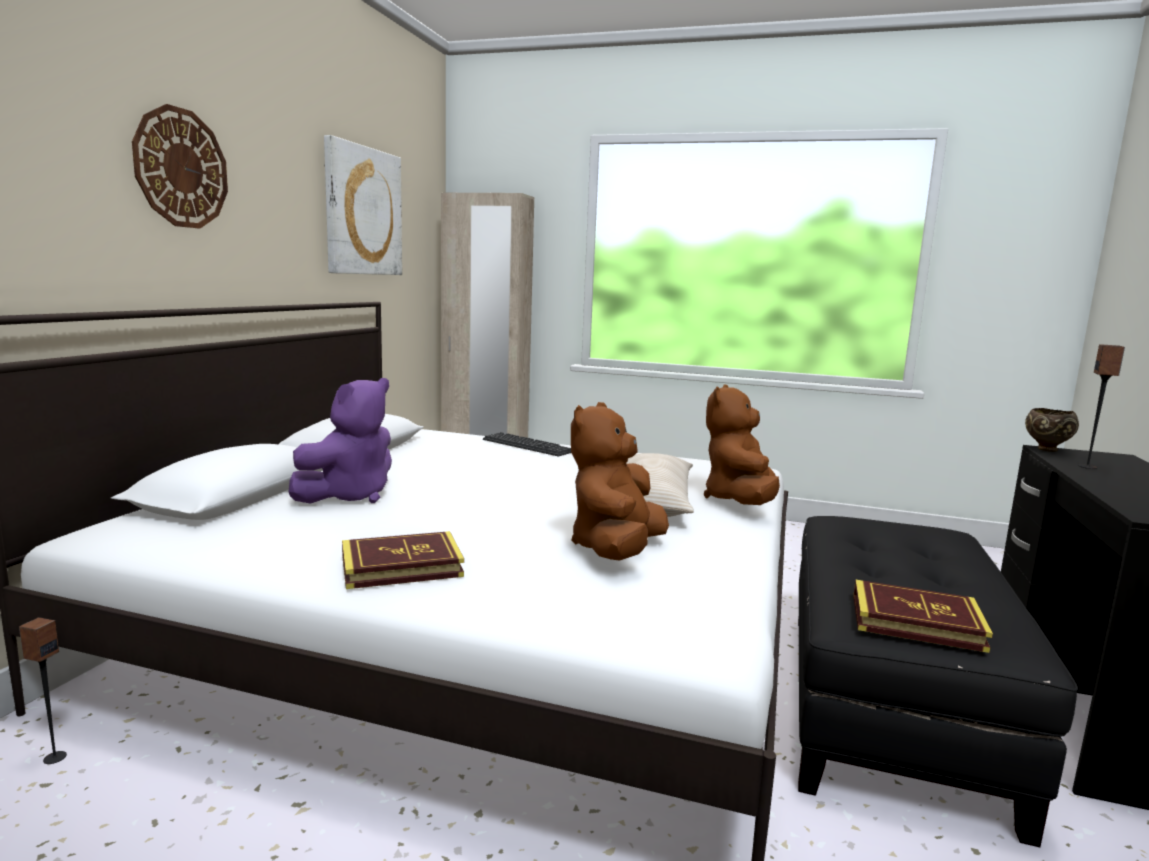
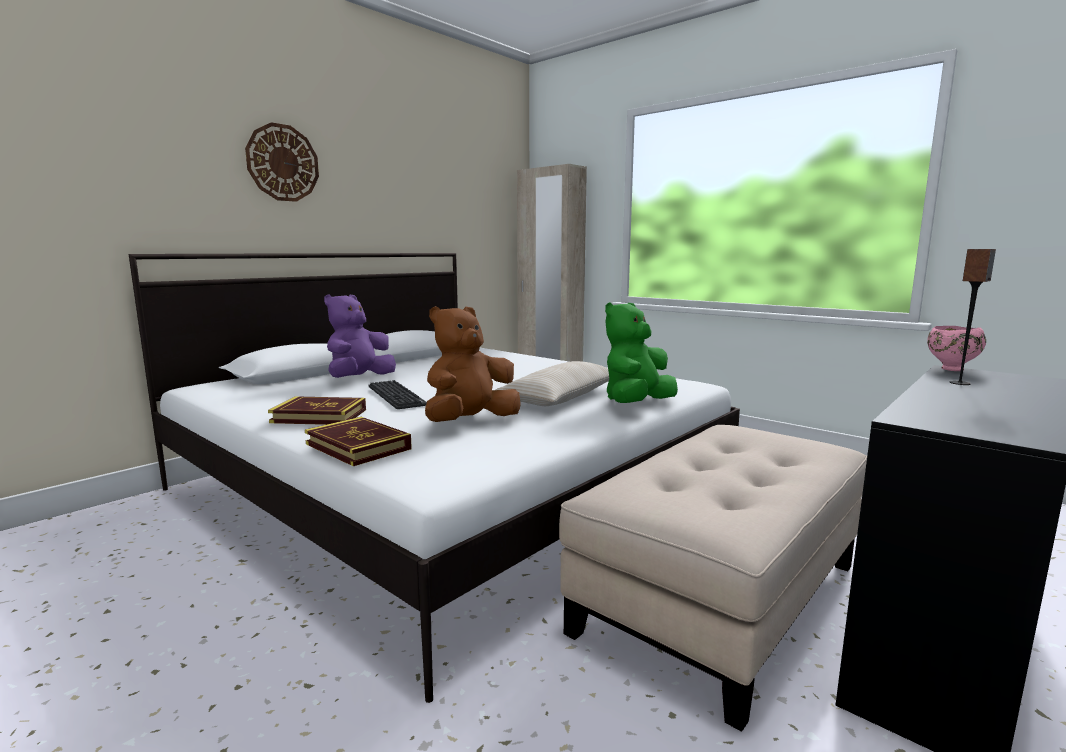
camera: 25 degrees right, 0 degrees up
(54, 757) = (159, 512): speaker -> none
(349, 496) = (359, 379): purple plush toy -> purple plush toy turned 150 degrees clockwise
(363, 211) = (441, 187): picture -> none
(528, 446) = (532, 359): keyboard -> keyboard (396, 395)
(740, 501) = (636, 404): brown plush toy -> green plush toy
(887, 705) = (719, 596): black ottoman -> beige ottoman
(916, 622) = (660, 500): book -> book (358, 446)
(1045, 449) = (950, 369): brown bowl -> pink bowl

